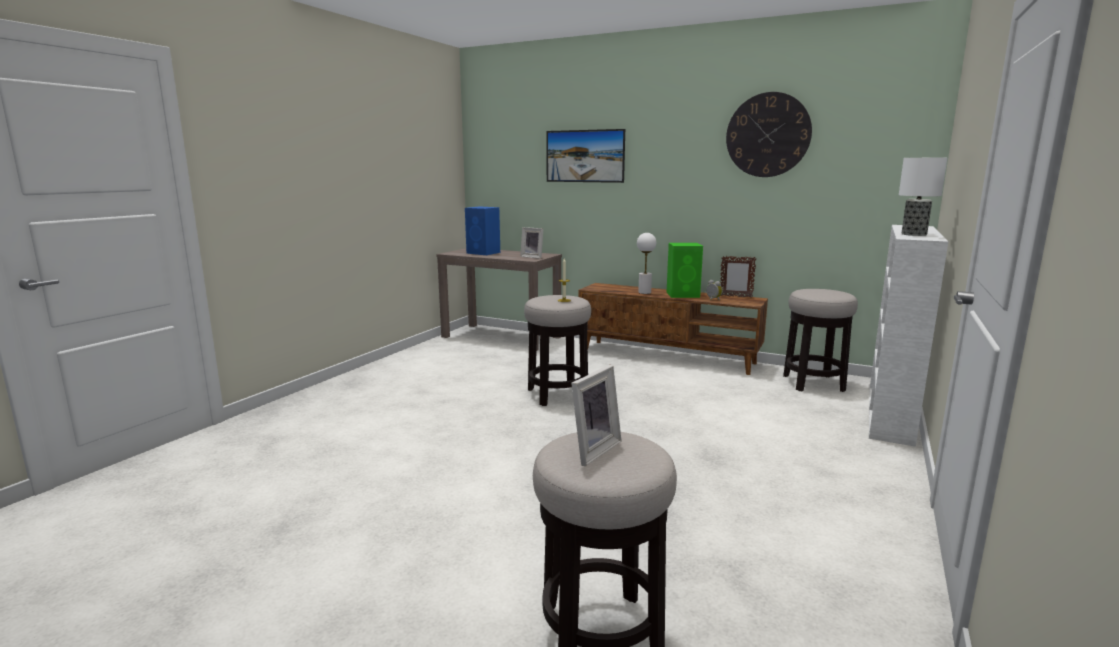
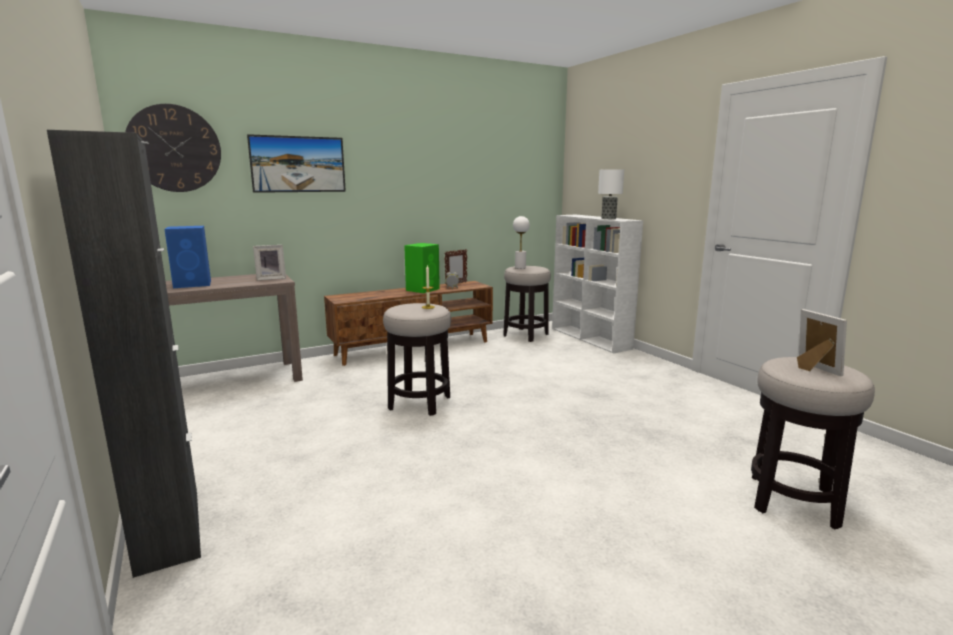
camera: 55 degrees left, 0 degrees up
(315, 394) = (168, 530): none -> black cabinet
(644, 292) = (392, 294): white table lamp -> white table lamp (520, 268)
(768, 135) = (463, 150): wall clock -> wall clock (174, 148)

